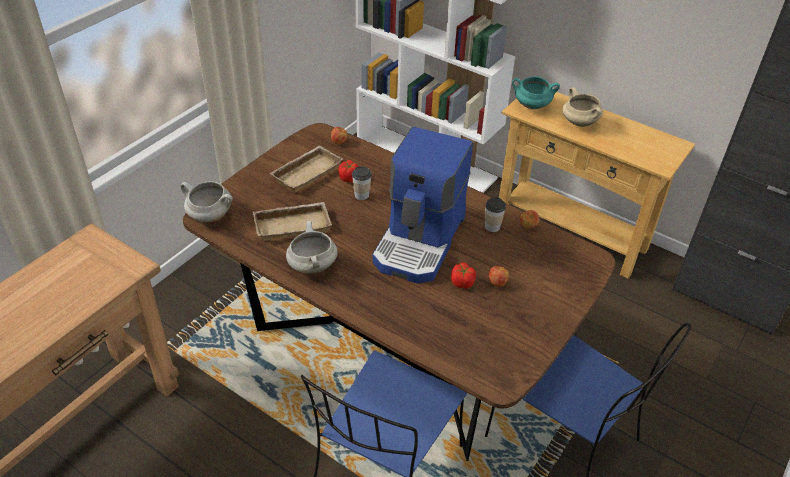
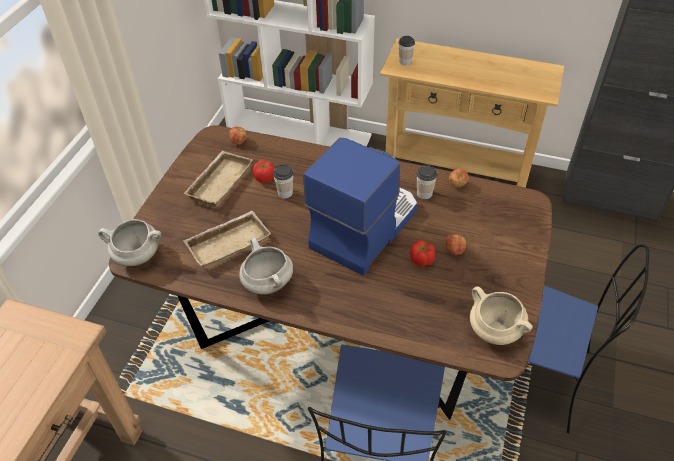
camera: 15 degrees left, 5 degrees up
(420, 241) = (363, 227): coffee machine -> coffee machine turned 150 degrees counterclockwise
(531, 106) = (405, 61): turquoise cooking pot -> cup
(578, 122) = (455, 68): beige cooking pot -> beige cooking pot (493, 330)

